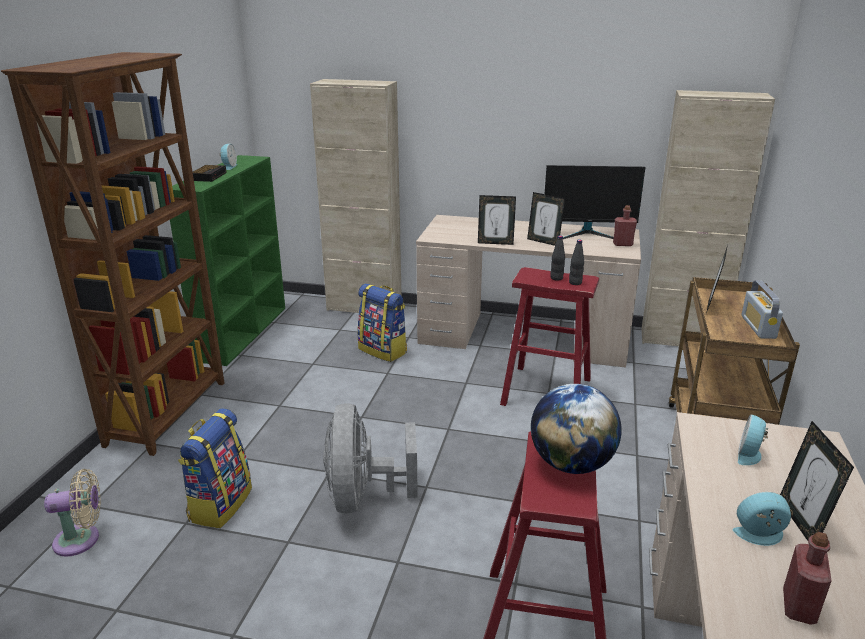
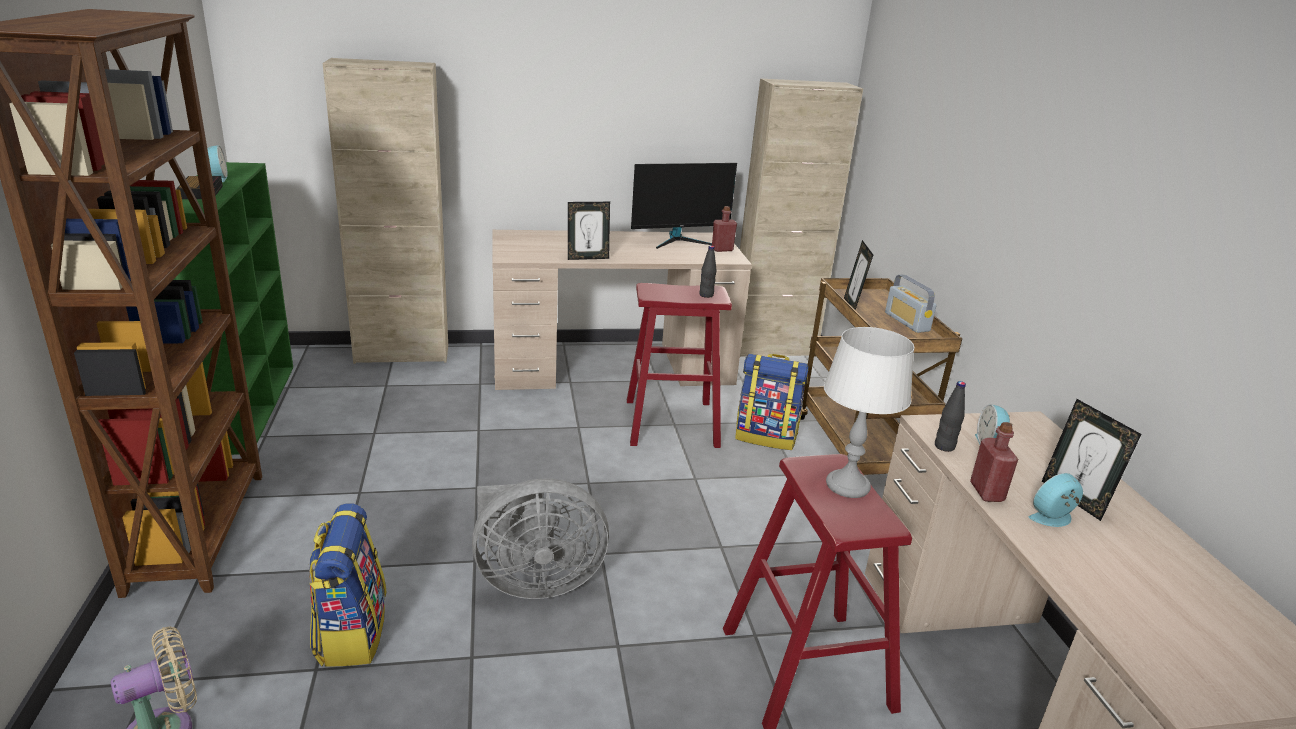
camera: 25 degrees left, 0 degrees up
(363, 496) = (534, 581): grey fan -> grey fan turned 75 degrees counterclockwise
(383, 350) = (458, 404): backpack -> backpack (766, 437)
(544, 242) = (639, 253): picture frame -> none
(556, 278) = (683, 292): black bottle -> black bottle (944, 447)
(571, 464) = (848, 485): globe -> grey table lamp
(798, 607) = (1127, 574): red bottle -> red bottle (986, 492)

